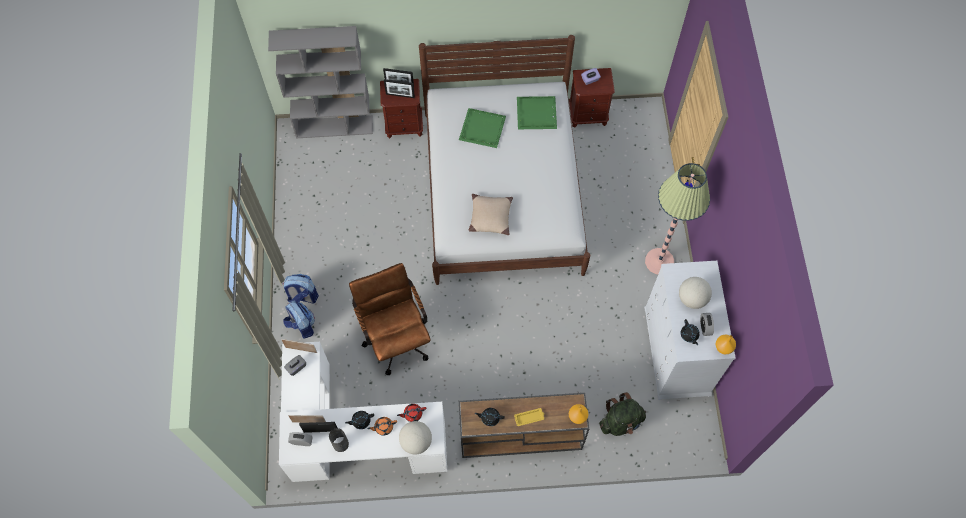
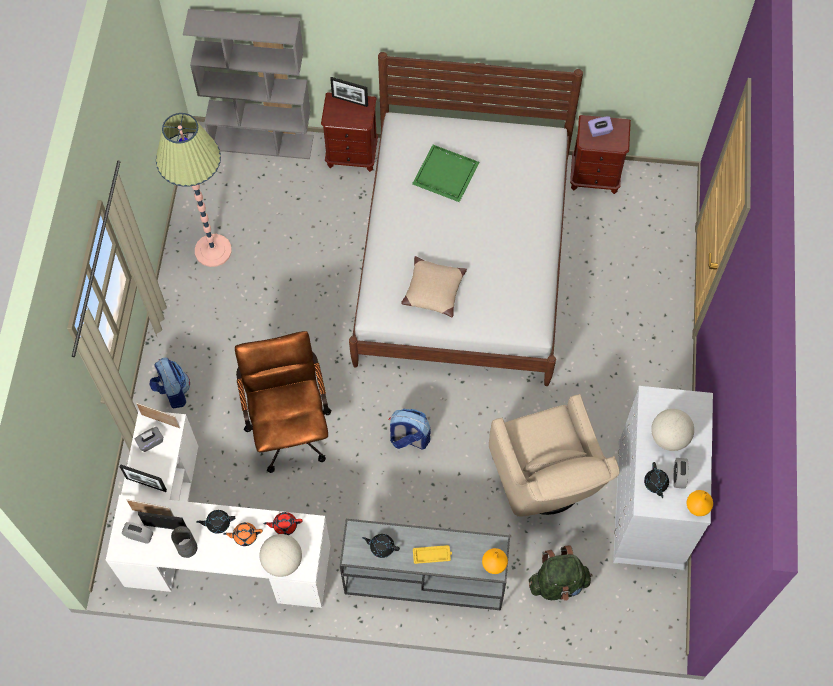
camera: 10 degrees right, 0 degrees up
(302, 297) = (181, 355): backpack -> backpack (409, 438)
(400, 95) = (348, 115): picture frame -> picture frame (146, 484)
(519, 436) = (423, 579): brown console table -> grey console table
(537, 114) = (521, 166): green tray -> none
(597, 347) = (546, 482): none -> beige armchair
(659, 261) = (651, 383): floor lamp -> floor lamp (213, 250)

